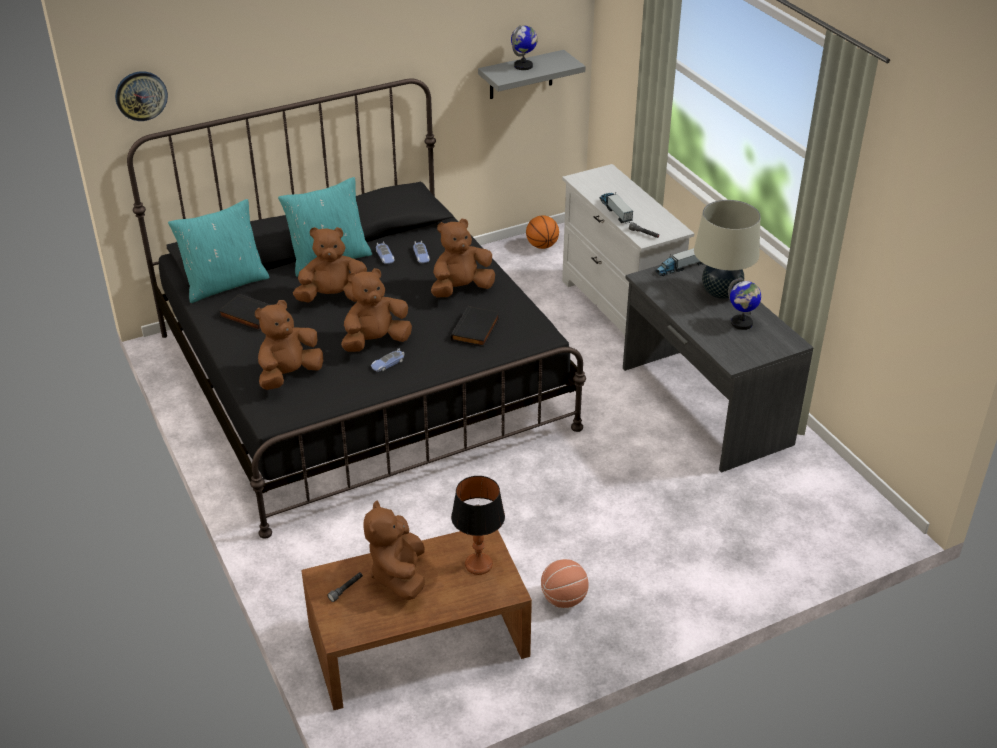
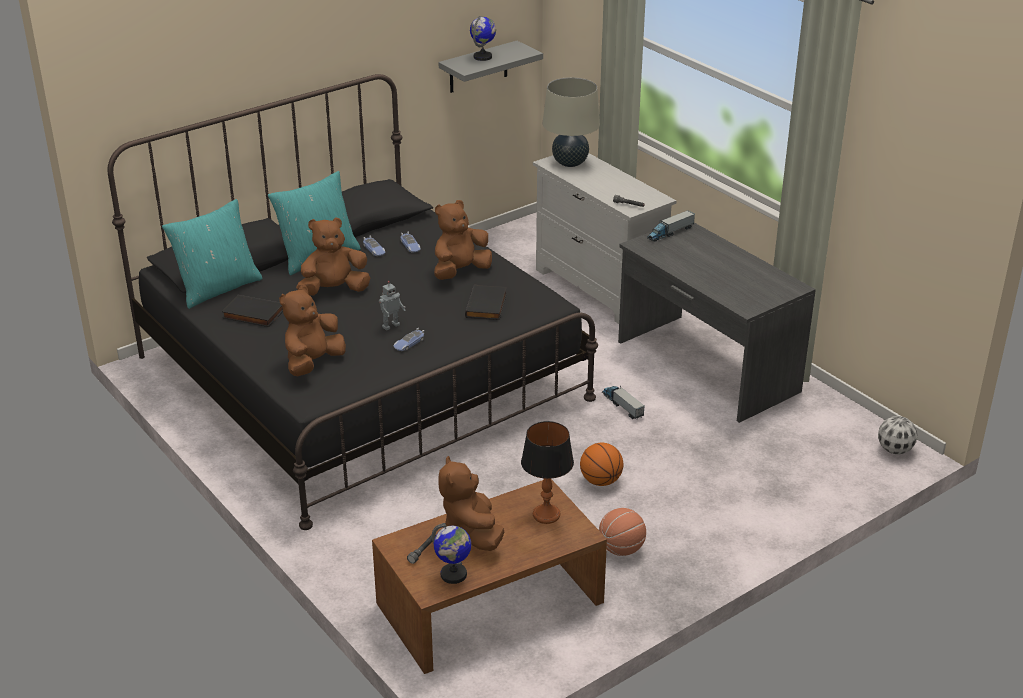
camera: 10 degrees left, 5 degrees down
(141, 95) = (120, 101): wall clock -> none
(375, 342) = (390, 325): brown plush toy -> toy robot
(542, 246) = (506, 240): basketball -> basketball (600, 481)
(615, 211) = (594, 188): toy truck -> toy truck (622, 406)
(721, 292) = (715, 251): beige table lamp -> beige table lamp (570, 163)
(741, 323) = (743, 275): globe -> globe (453, 575)
(875, 523) = (895, 450): none -> football

